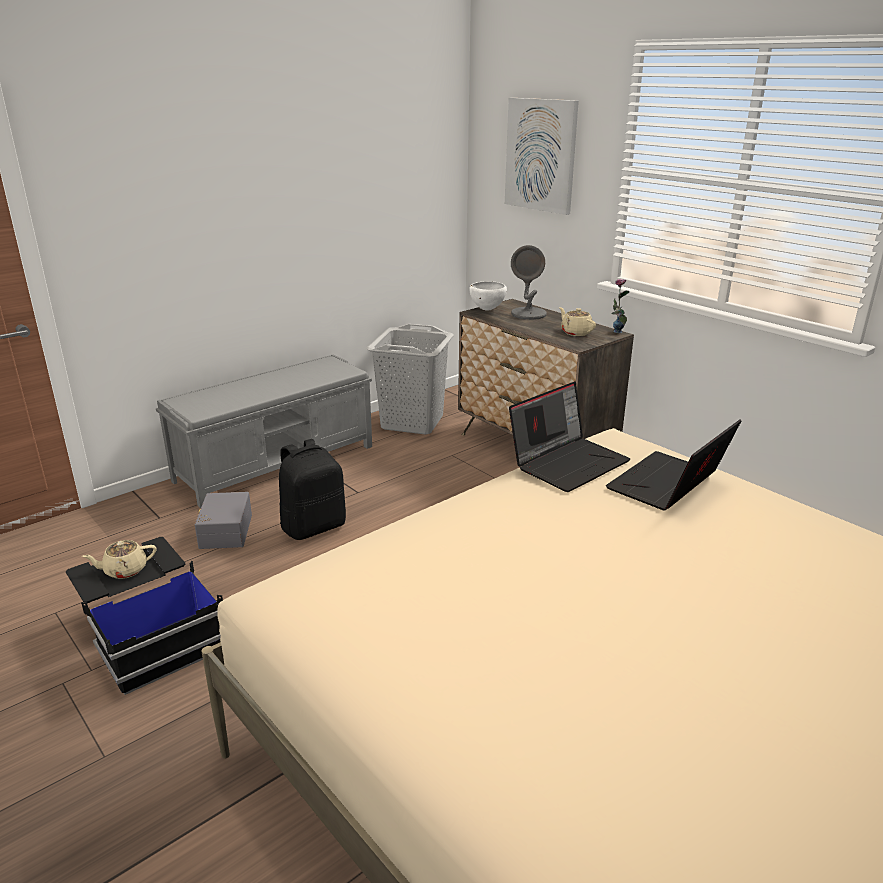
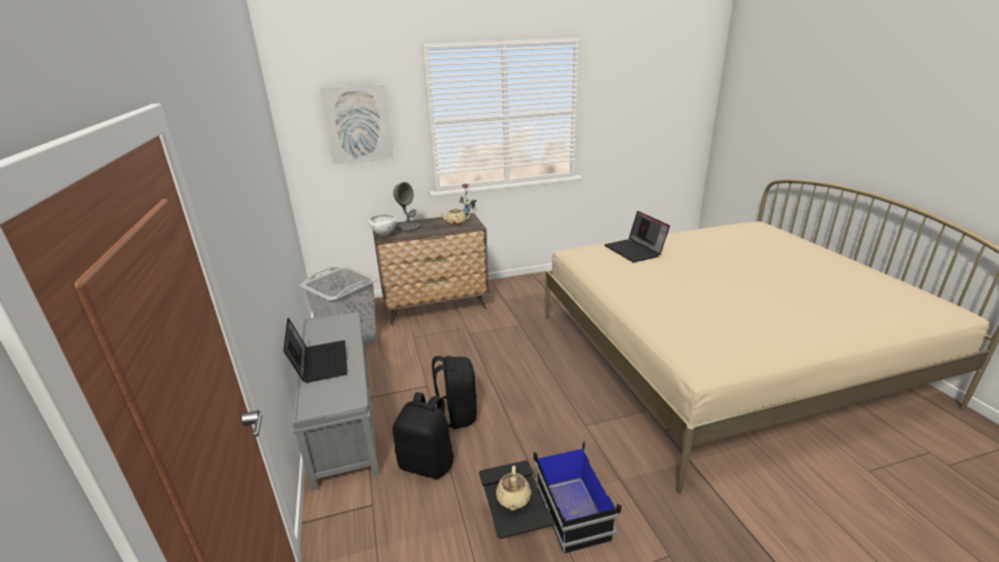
camera: 65 degrees left, 0 degrees up
(224, 531) = (427, 463): grey storage box -> black backpack
(568, 462) = (601, 264): laptop -> laptop (319, 362)

